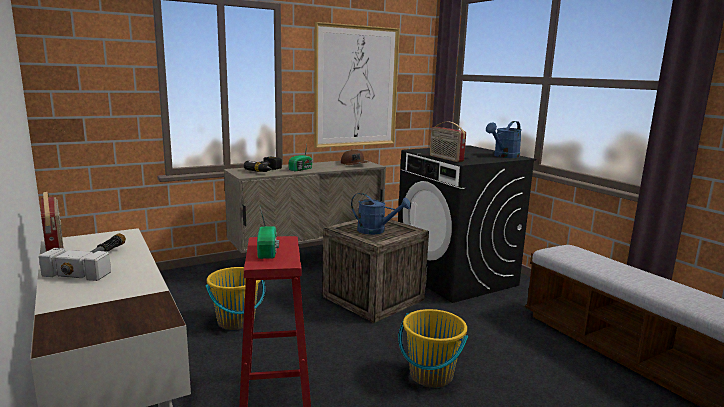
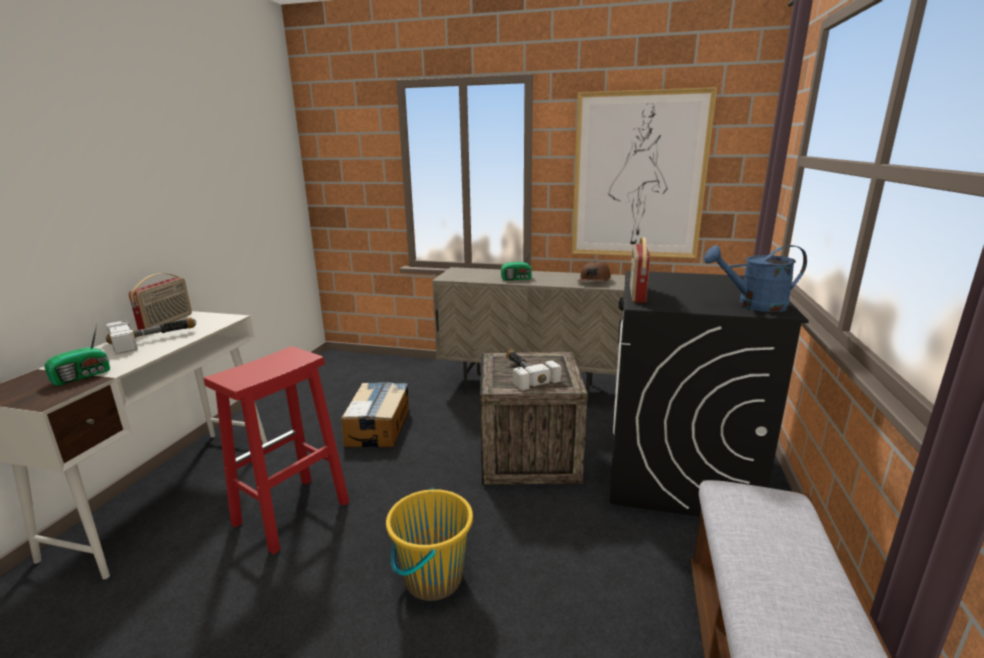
camera: 45 degrees right, 5 degrees up
(236, 322) = (379, 426): yellow bucket -> cardboard box
(267, 171) = (480, 275): power drill -> none
(268, 251) = (263, 365): radio -> radio (83, 376)
(376, 231) = (525, 373): blue watering can -> hammer

